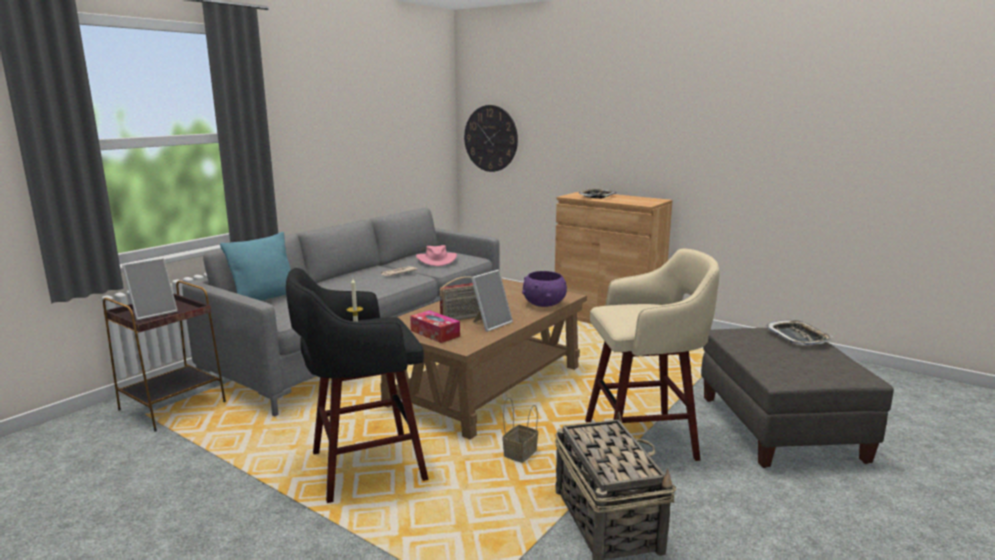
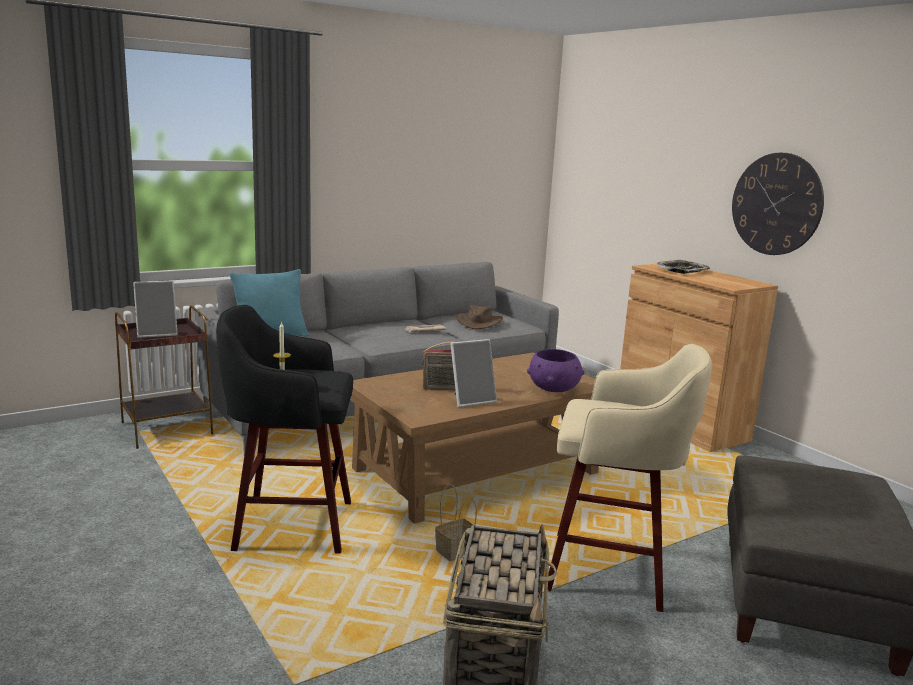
camera: 20 degrees right, 0 degrees up
(435, 333) = (402, 399): tissue box -> none
(436, 260) = (479, 322): pink hat -> brown hat
(490, 138) = (585, 189): wall clock -> wall clock (776, 204)
(797, 337) = (854, 486): tray -> none

